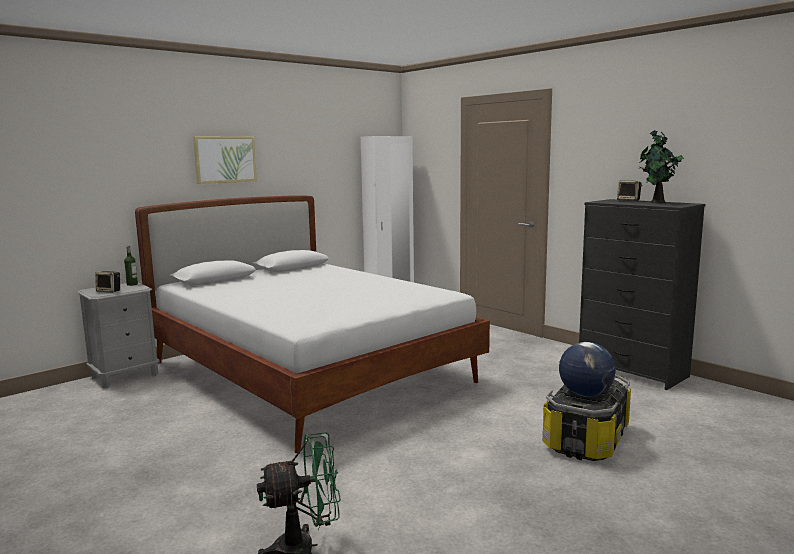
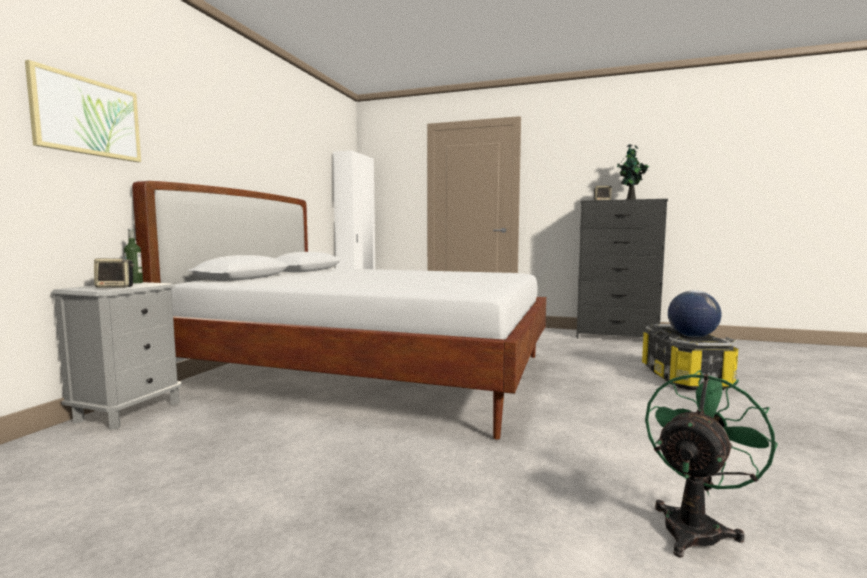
camera: 30 degrees left, 5 degrees down
(225, 159) = (227, 144): picture -> picture (87, 117)

